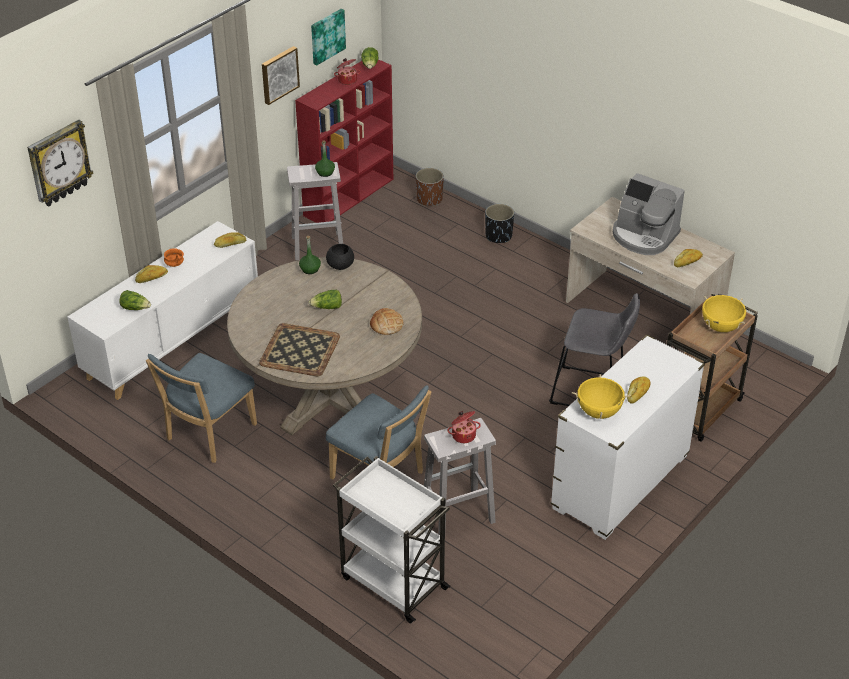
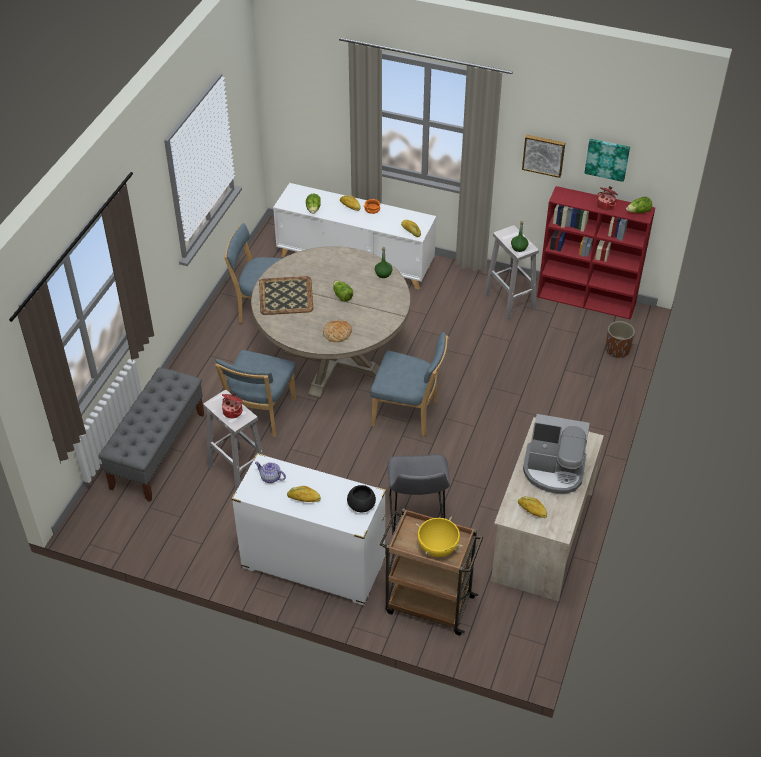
camera: 70 degrees right, 5 degrees up
(59, 163) = (319, 81): wall clock -> none
(341, 265) = (397, 288): black bowl -> black bowl (362, 505)
(392, 582) = (158, 450): white cart -> grey bench
(441, 360) = (408, 414): none -> blue chair
(498, 236) = (594, 408): black planter -> none
(599, 412) = (270, 478): yellow cooking pot -> teapot
(644, 236) = (554, 470): coffee machine -> coffee machine turned 90 degrees counterclockwise

